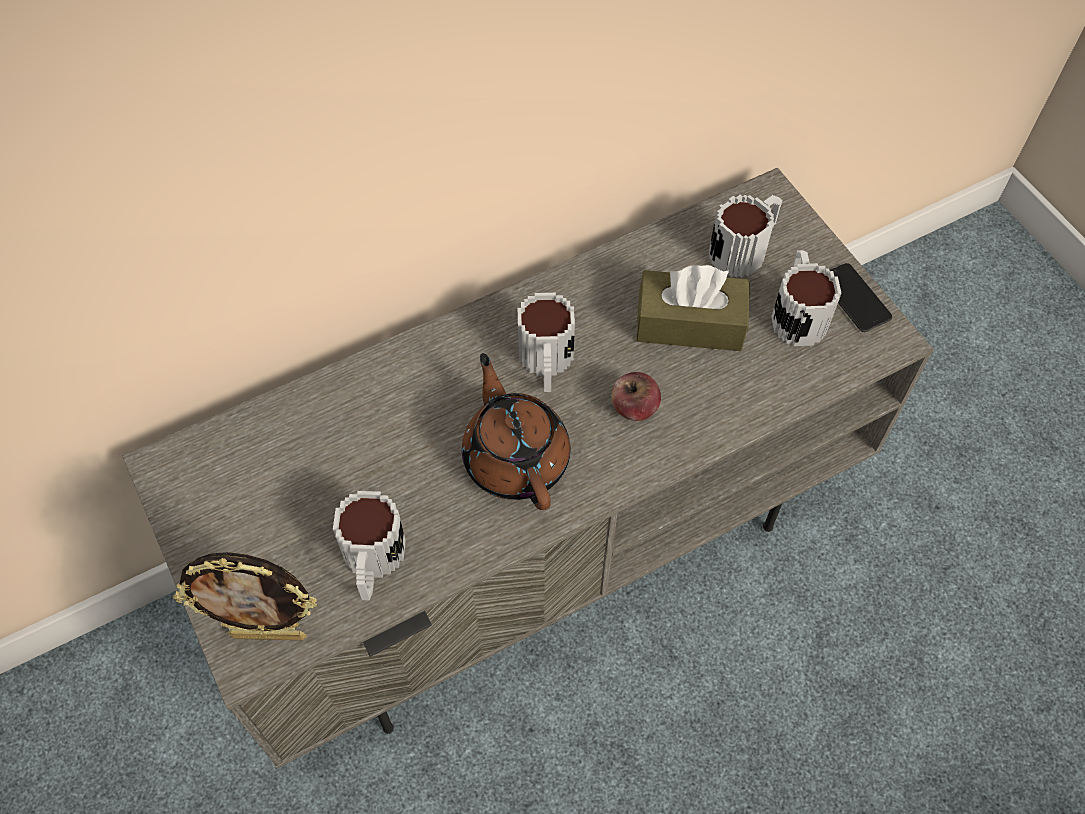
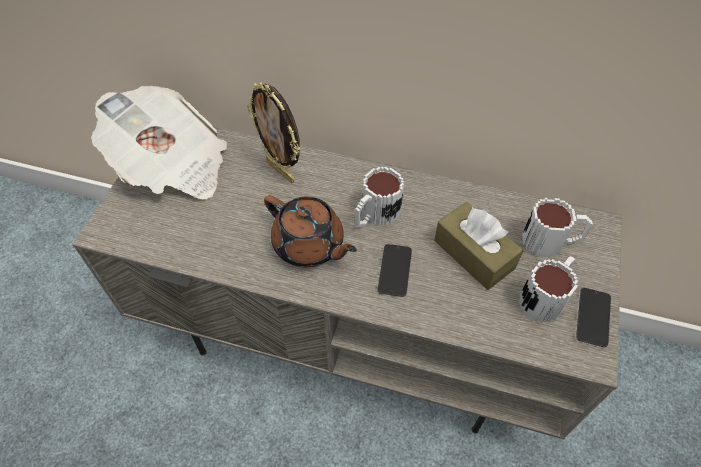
camera: 45 degrees right, 5 degrees down
(231, 505) = (172, 166): none -> newspaper
(269, 634) = (121, 229): picture frame -> picture frame (281, 171)
(373, 563) = (194, 237): mug -> none
(516, 457) = (309, 245): brown teapot -> brown teapot turned 105 degrees clockwise
(634, 407) = (394, 270): apple -> phone

